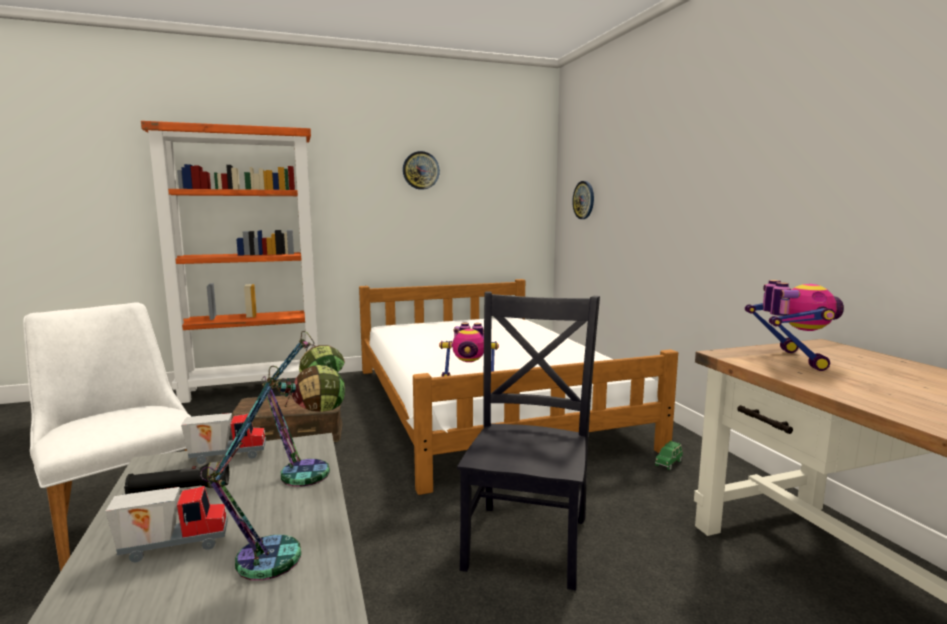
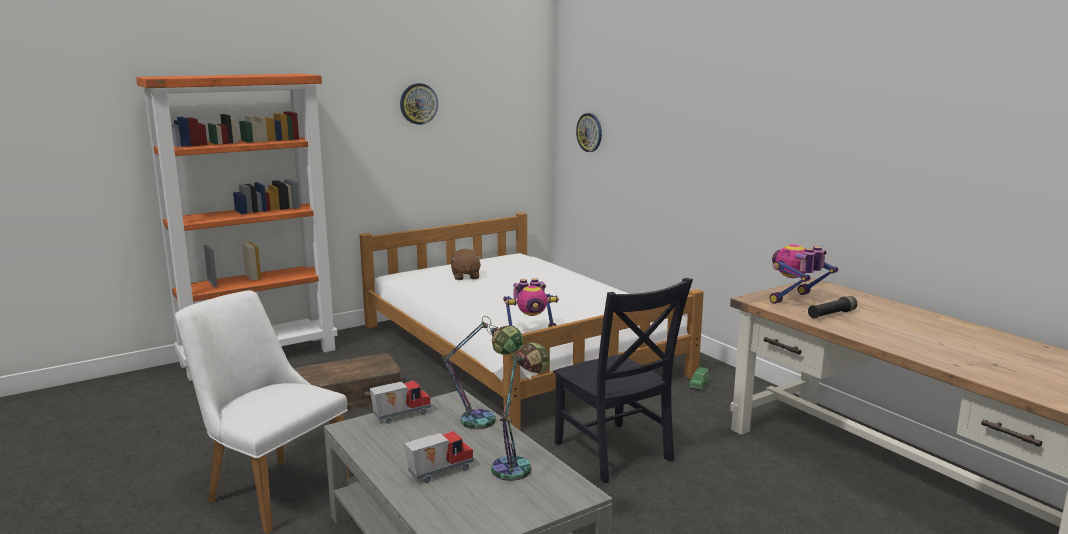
camera: 15 degrees left, 5 degrees up
(180, 490) = (397, 442): black flashlight -> black flashlight (831, 314)
(448, 330) = (465, 276): none -> brown plush toy
(528, 538) = (615, 454): black chair -> black chair turned 150 degrees clockwise
(790, 359) = (796, 300): toy robot -> toy robot turned 120 degrees counterclockwise

